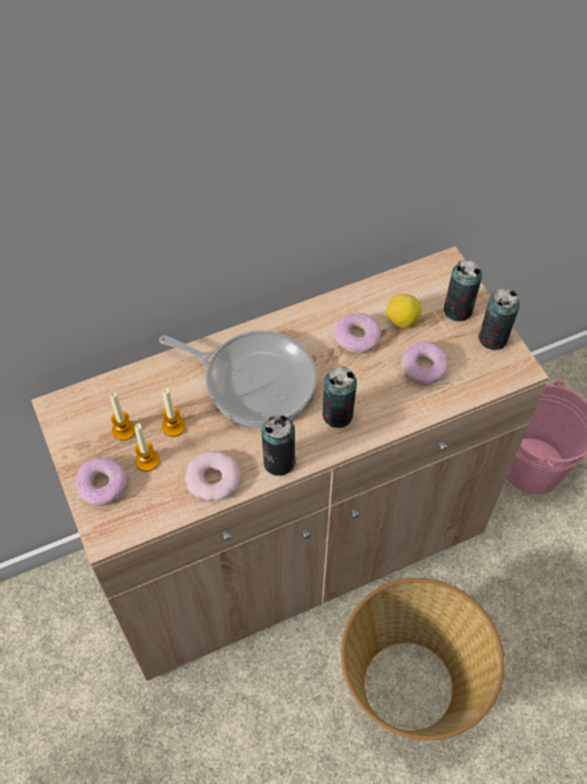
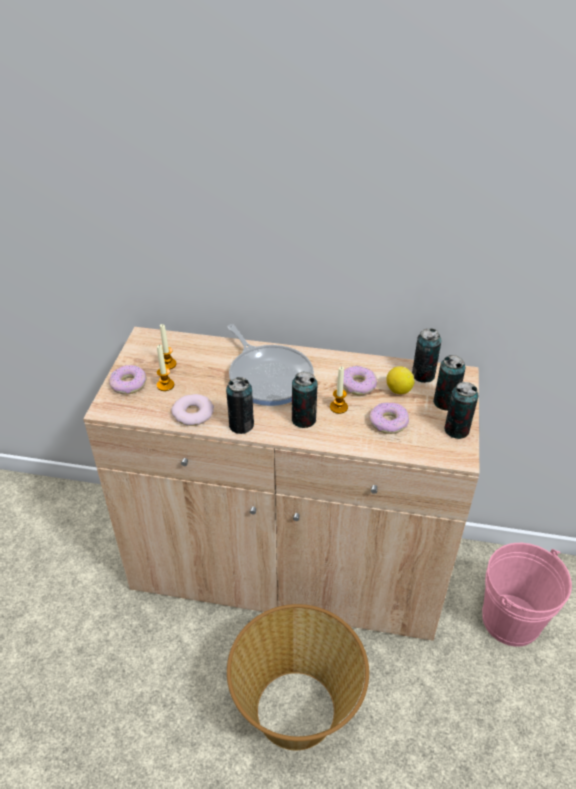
camera: 35 degrees right, 15 degrees down
(173, 426) = (197, 376): candle -> candle (338, 407)
(411, 287) = (423, 375): none -> can

